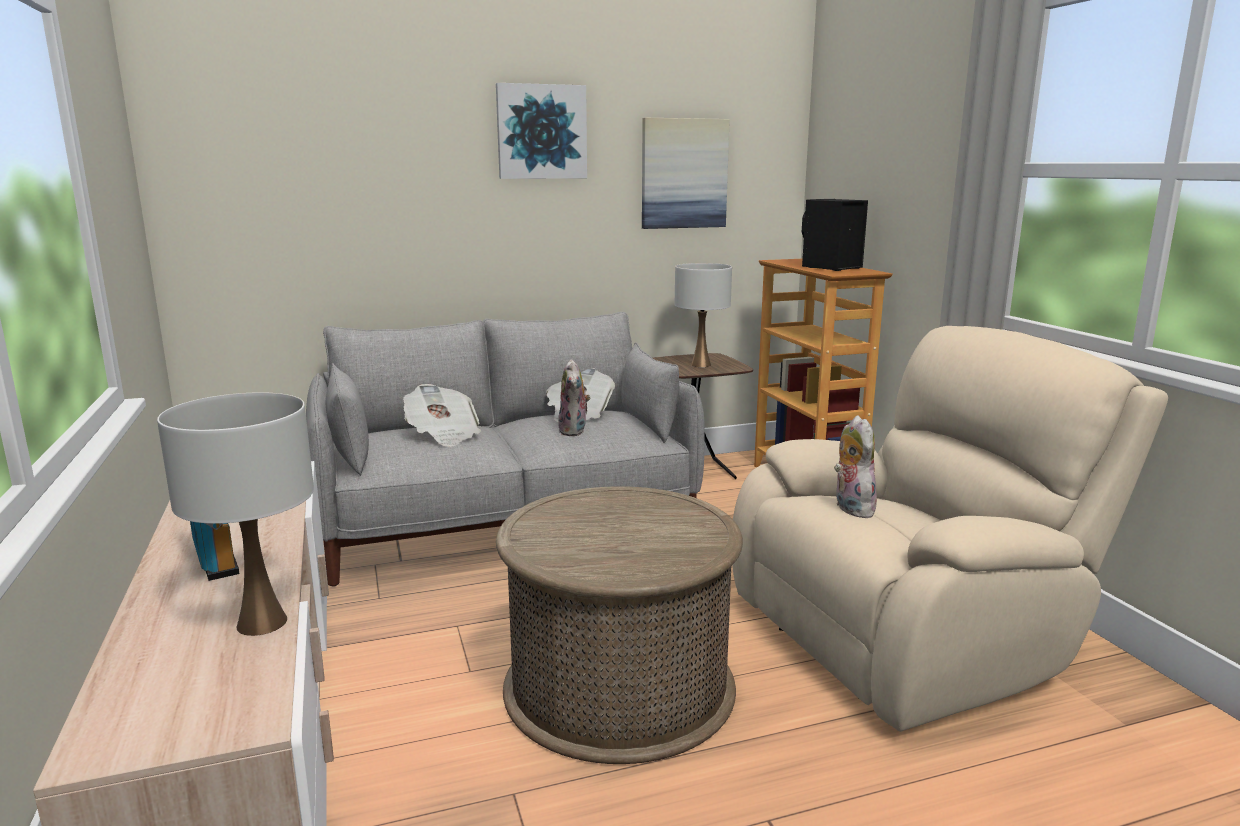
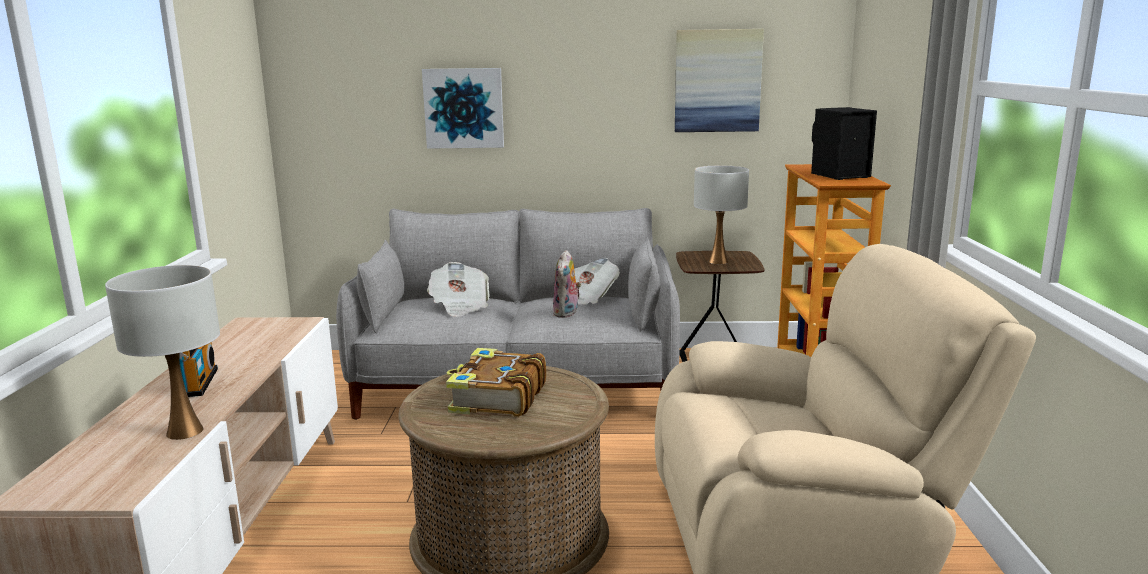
camera: 20 degrees right, 0 degrees up
(541, 132) = (580, 45): picture -> picture (464, 108)
(606, 527) = (496, 398): none -> book
(850, 508) = (730, 410): plush toy -> none

